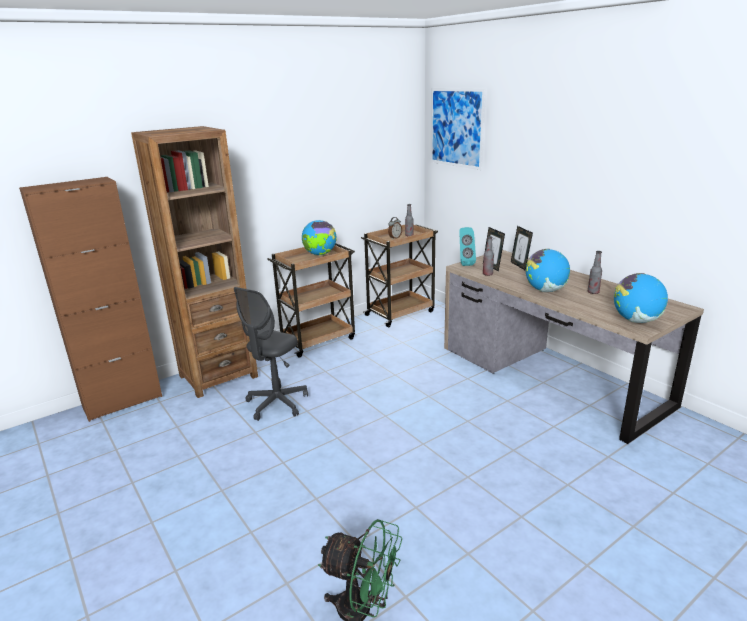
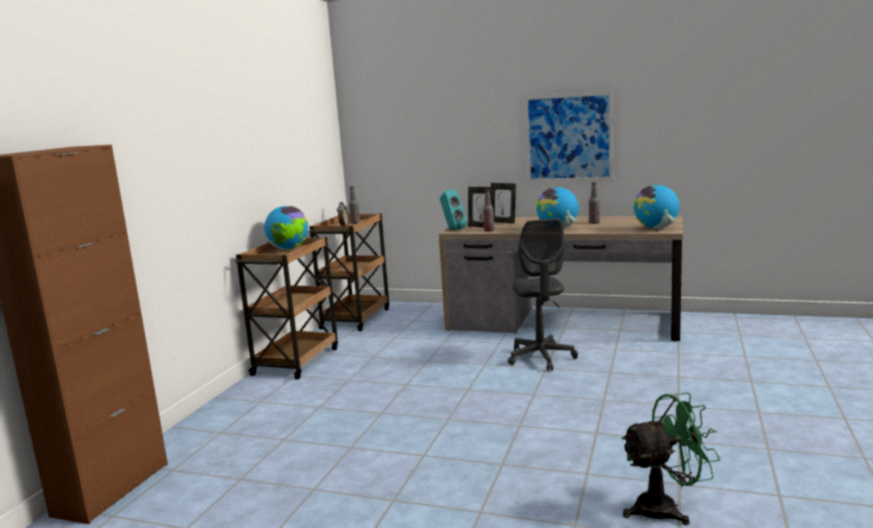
camera: 35 degrees left, 10 degrees down
(218, 376) = (219, 424): brown bookcase -> none
(277, 404) = (337, 419): grey office chair -> grey office chair (541, 358)
(456, 128) = (384, 101): picture -> picture (568, 138)

